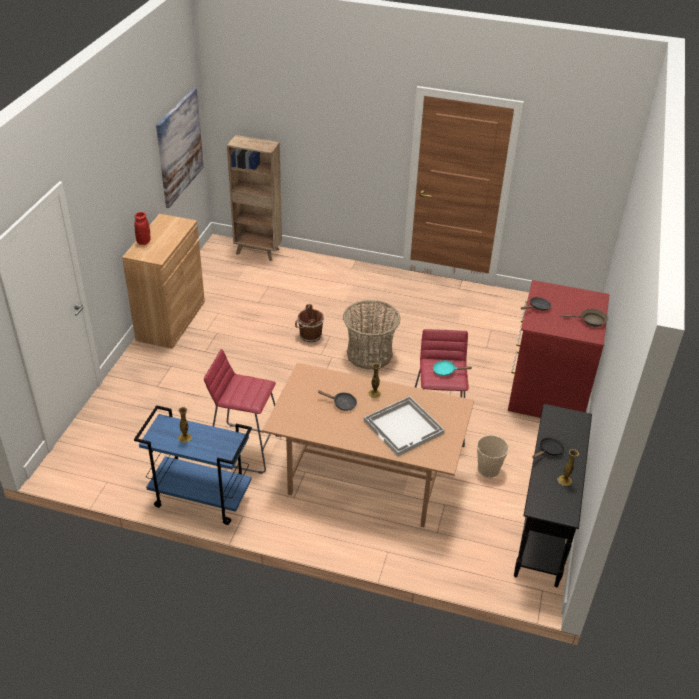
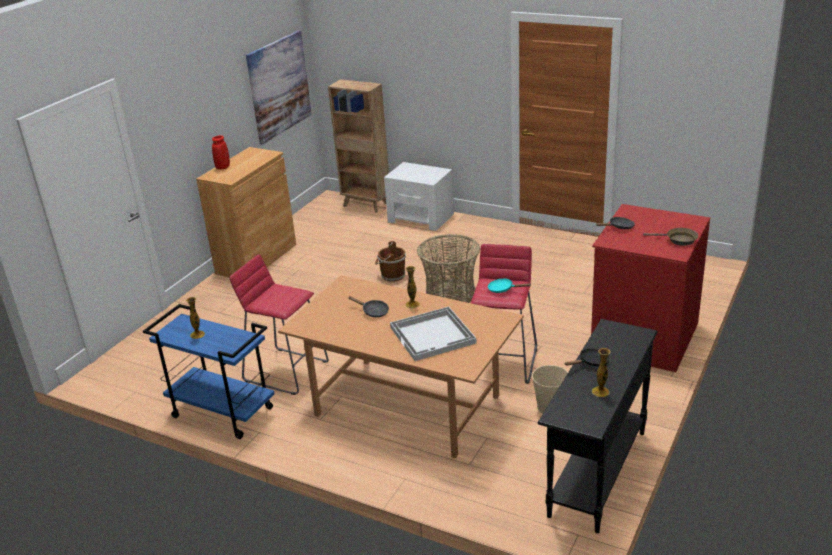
camera: 15 degrees right, 10 degrees down
(316, 266) = (421, 218): none -> white nightstand

